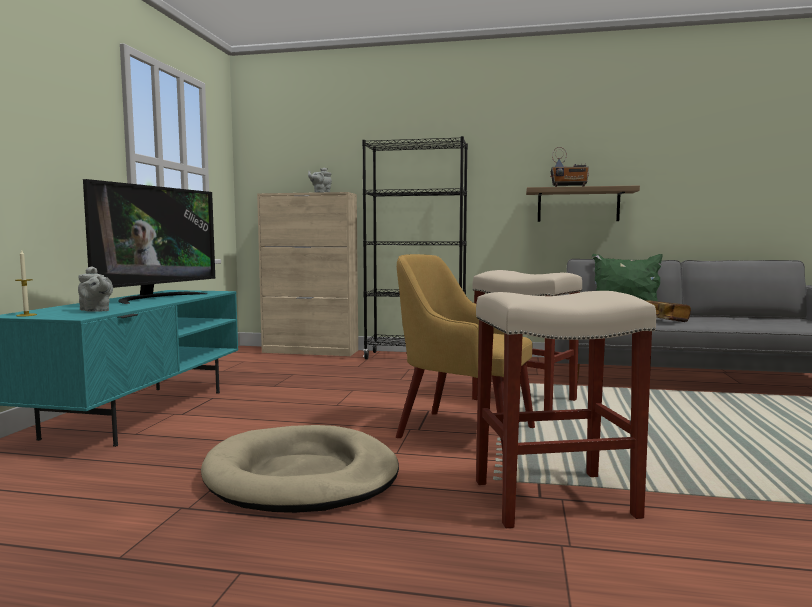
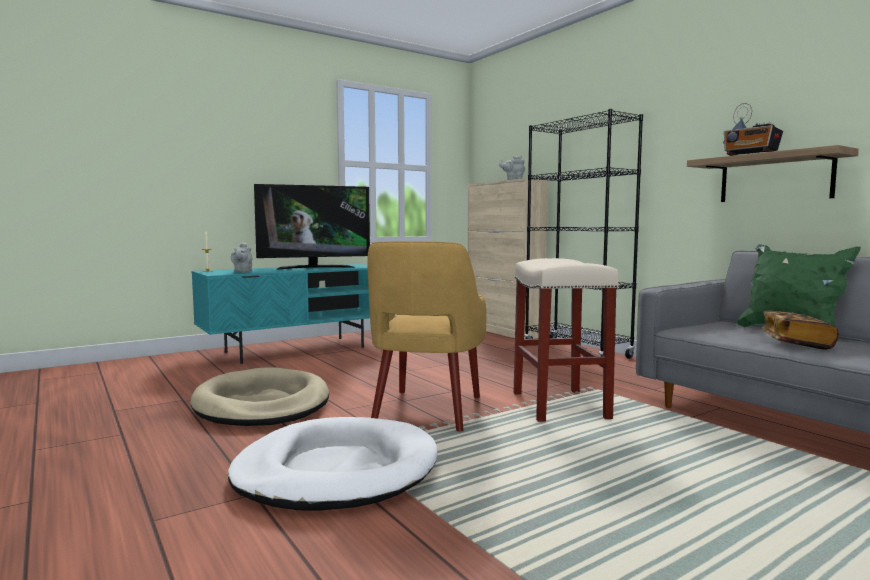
camera: 45 degrees right, 0 degrees up
(462, 431) = (426, 411): yellow armchair -> yellow armchair turned 150 degrees counterclockwise
(552, 499) = (336, 471): beige stool -> white dog bed

